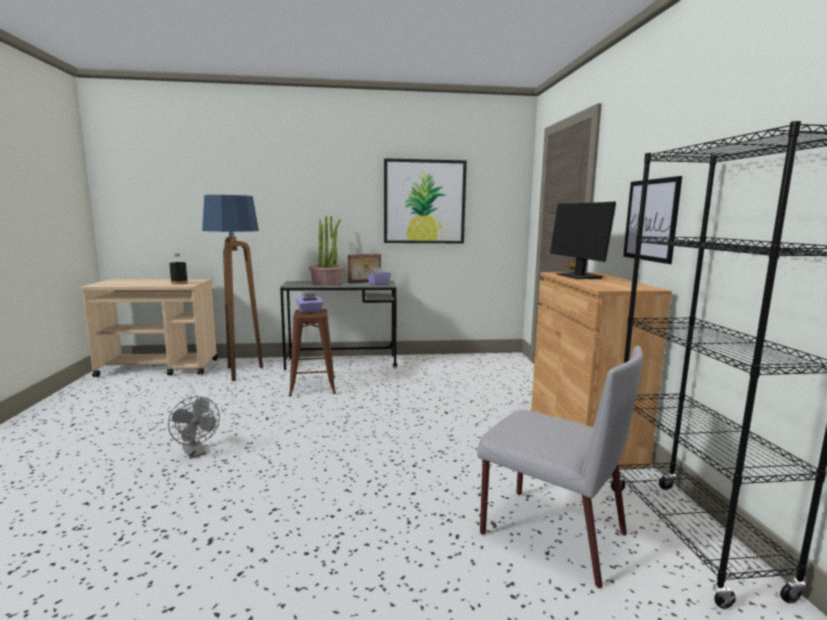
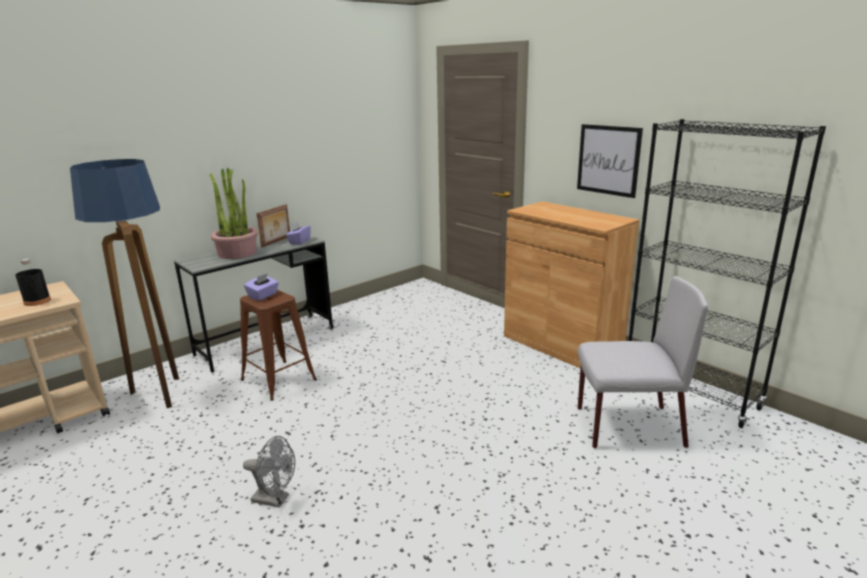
camera: 35 degrees left, 10 degrees up
(424, 202) = (320, 134): picture -> none
(579, 276) = (549, 212): monitor -> none

